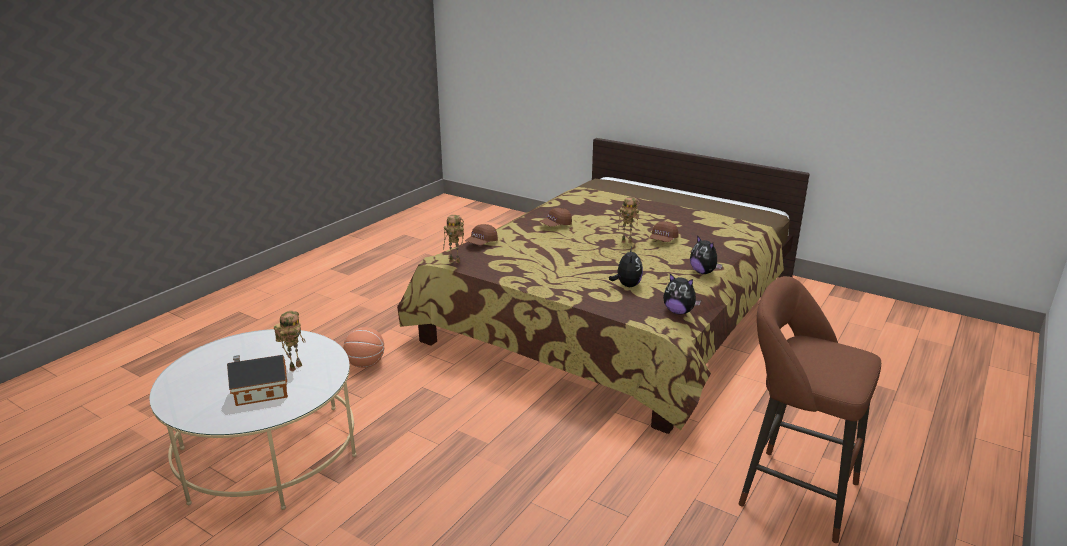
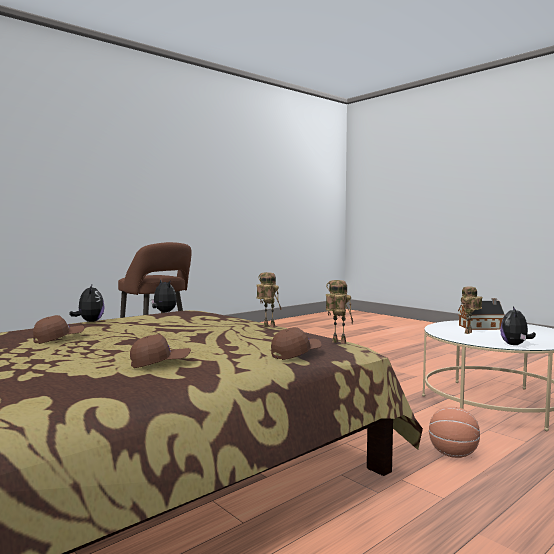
camera: 165 degrees left, 20 degrees down
(627, 241) = (103, 341): toy robot -> toy robot (267, 326)
(627, 285) = (177, 319): plush toy -> plush toy (515, 345)

